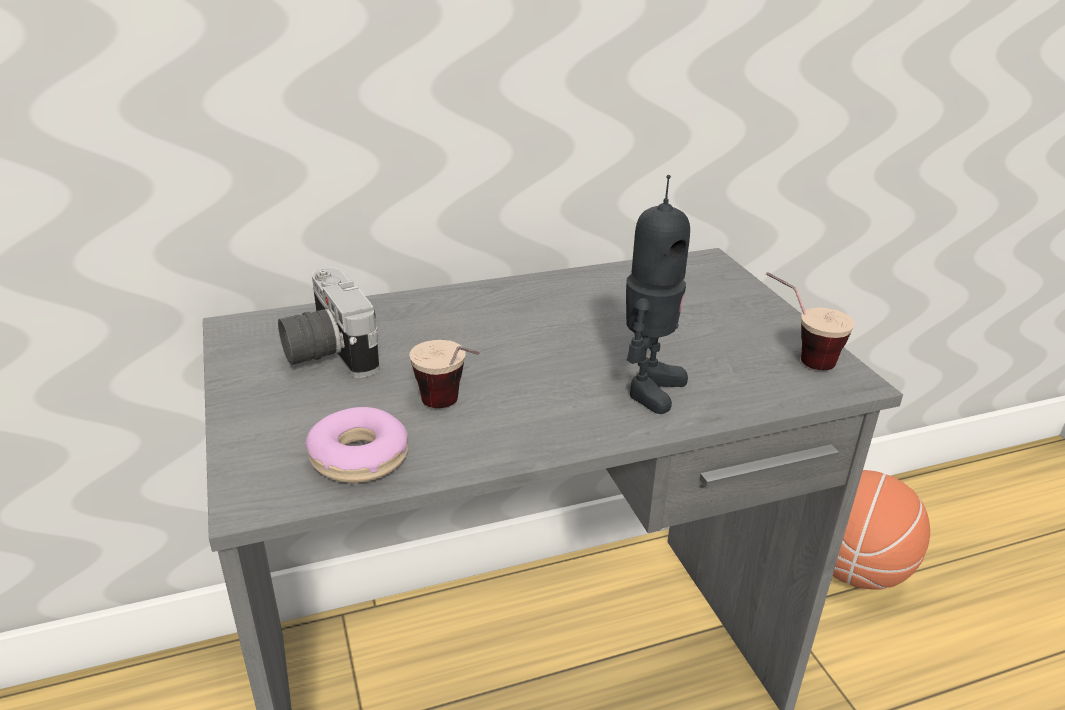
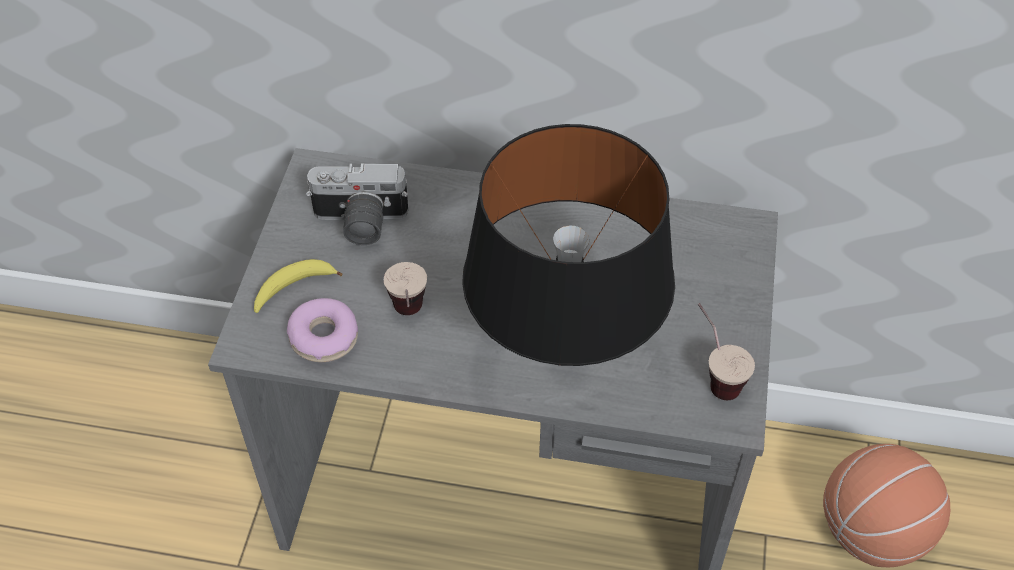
camera: 30 degrees right, 20 degrees up
(284, 427) = (293, 289): none -> banana
(326, 353) = (359, 223): camera -> camera turned 90 degrees counterclockwise
(648, 389) = (564, 358): toy robot -> black table lamp

